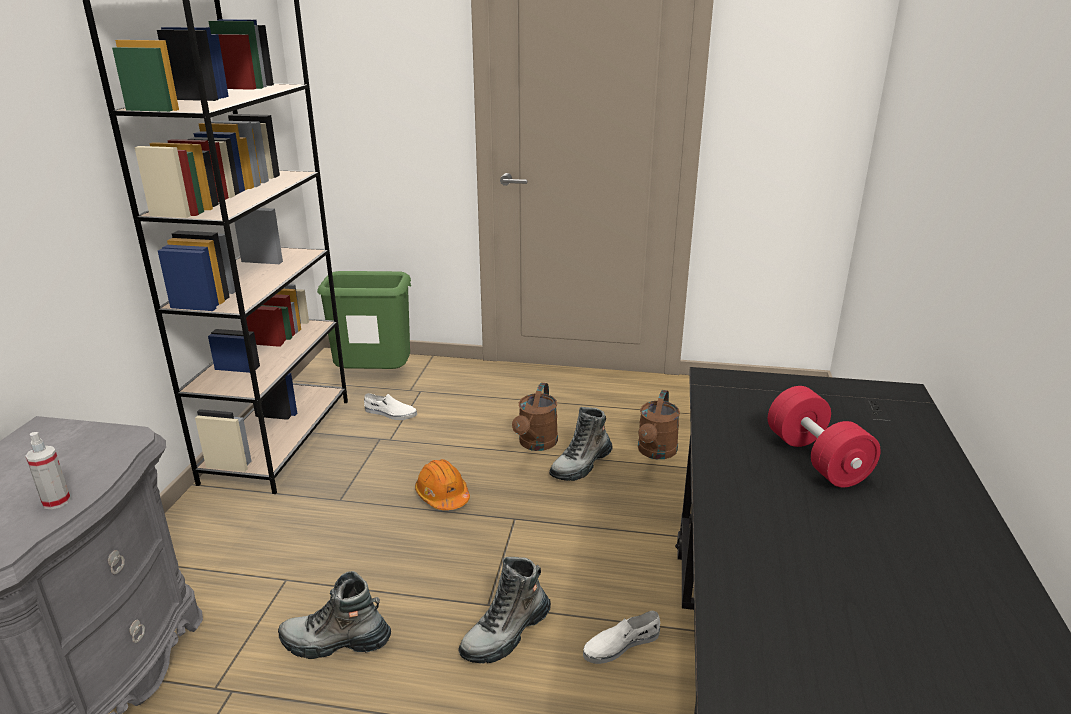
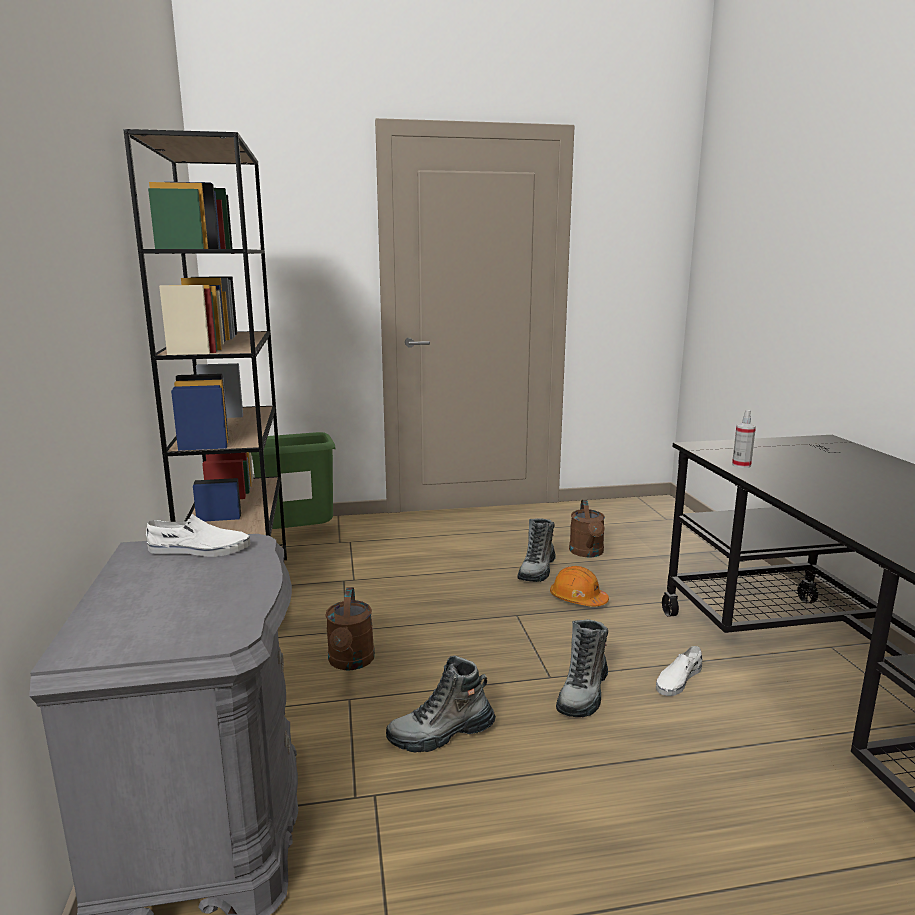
camera: 20 degrees left, 10 degrees down
(56, 501) = (242, 590): spray bottle -> spray bottle (741, 465)
(390, 413) = (336, 561): white shoe -> white shoe (199, 550)
(442, 495) = (439, 610): orange hard hat -> orange hard hat (577, 599)
(536, 444) = (487, 562): brown watering can -> brown watering can (350, 662)
(816, 459) = (828, 474): red dumbbell -> none

